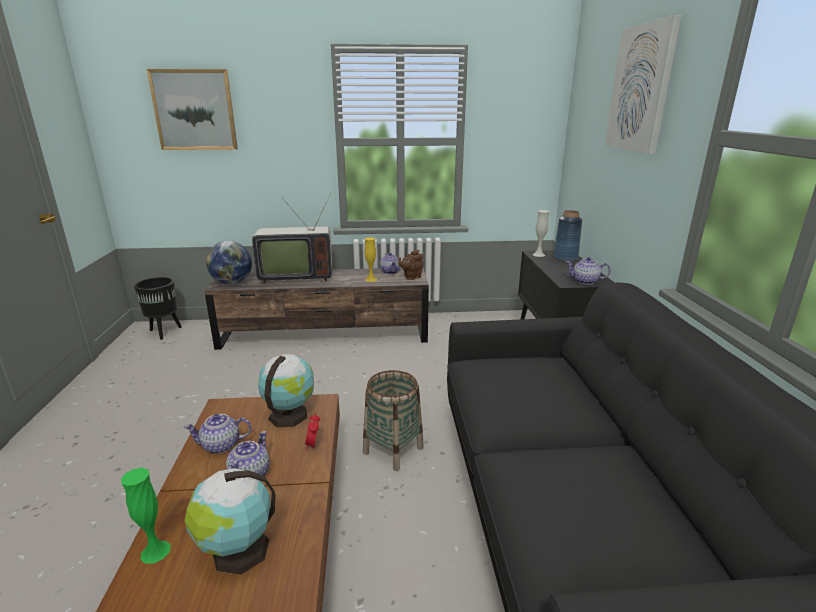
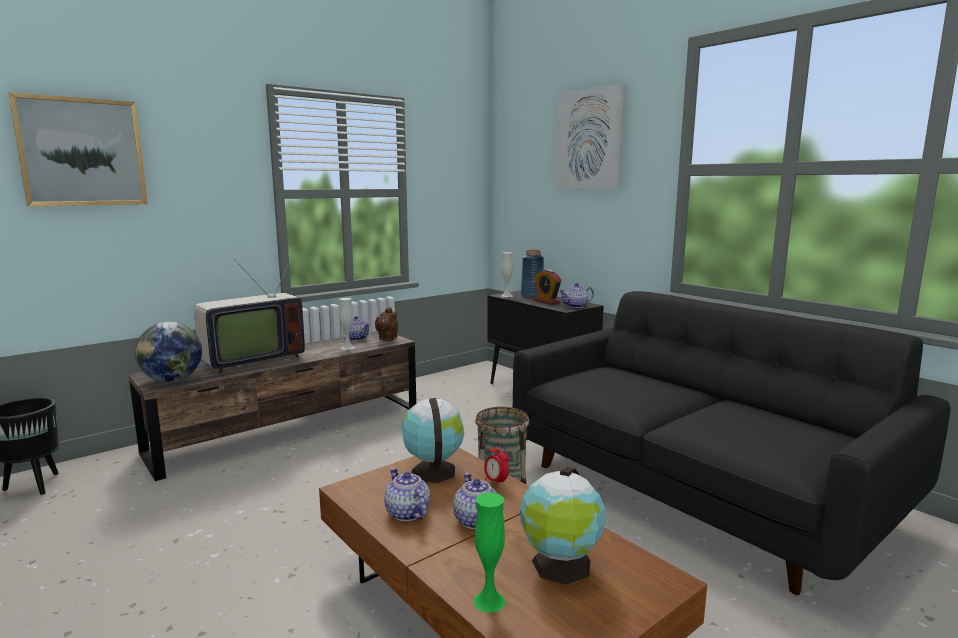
camera: 35 degrees left, 10 degrees down
(221, 445) = (407, 513): teapot -> teapot turned 105 degrees clockwise
(371, 279) = (347, 347): yellow vase -> white vase
(565, 269) = (547, 301): none -> alarm clock

